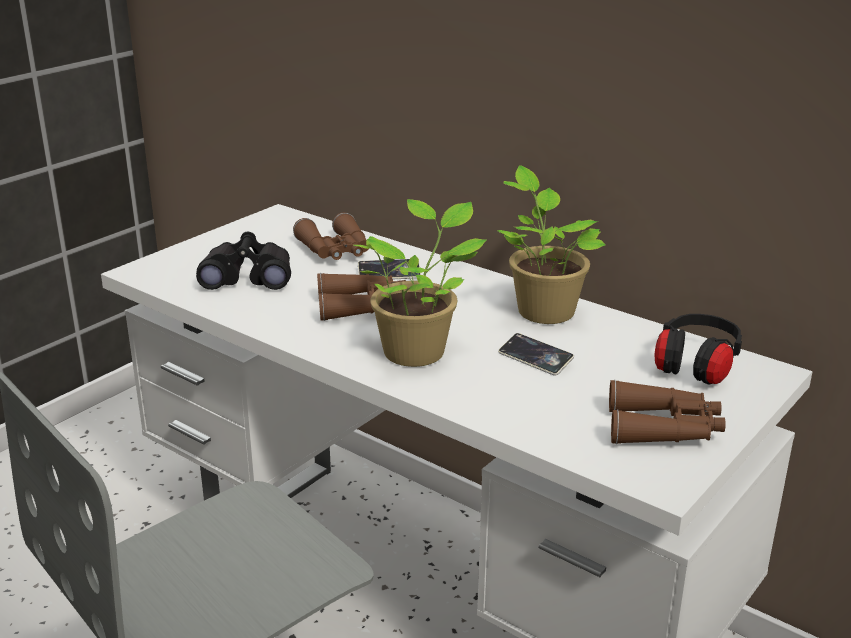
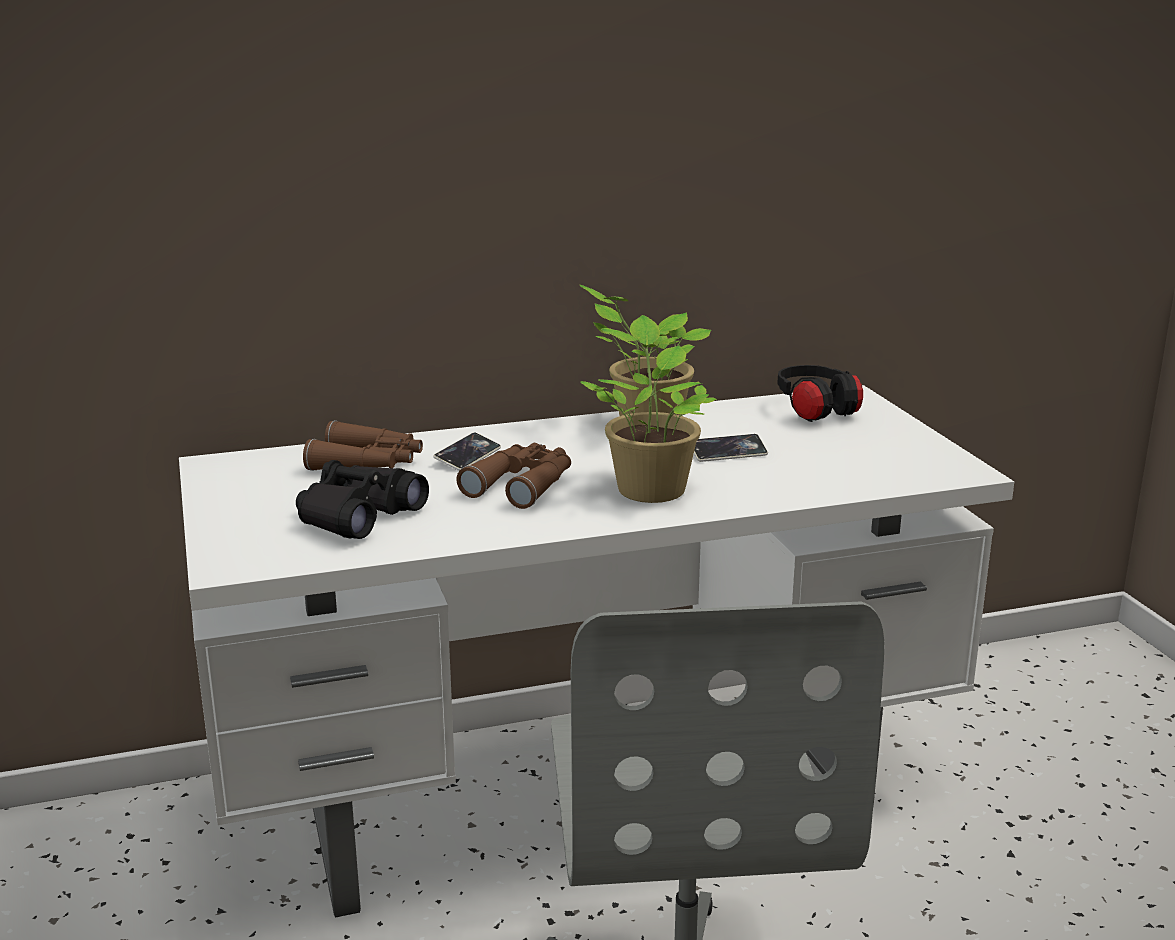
camera: 55 degrees left, 5 degrees down
(664, 428) = (892, 448): brown binoculars -> none

